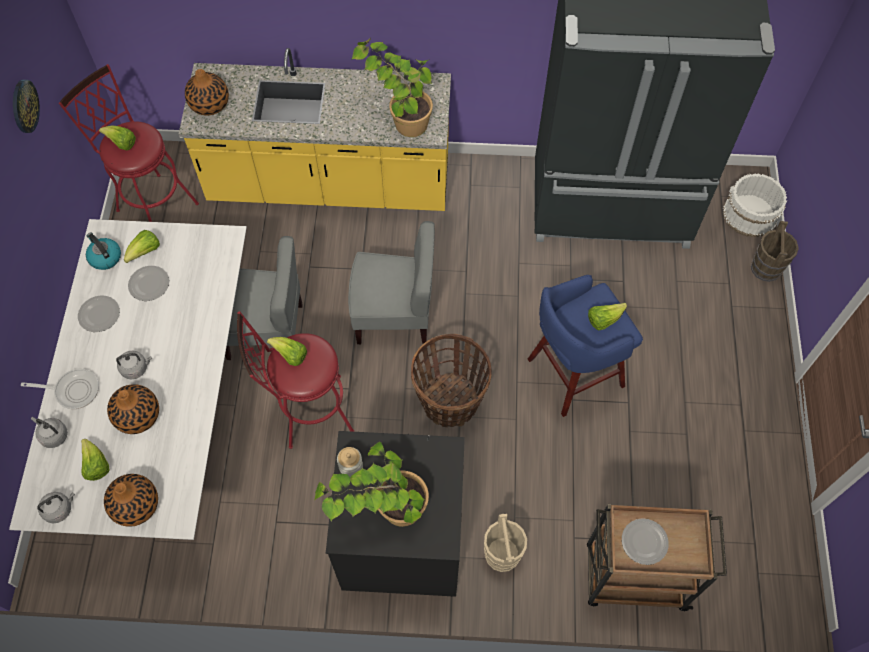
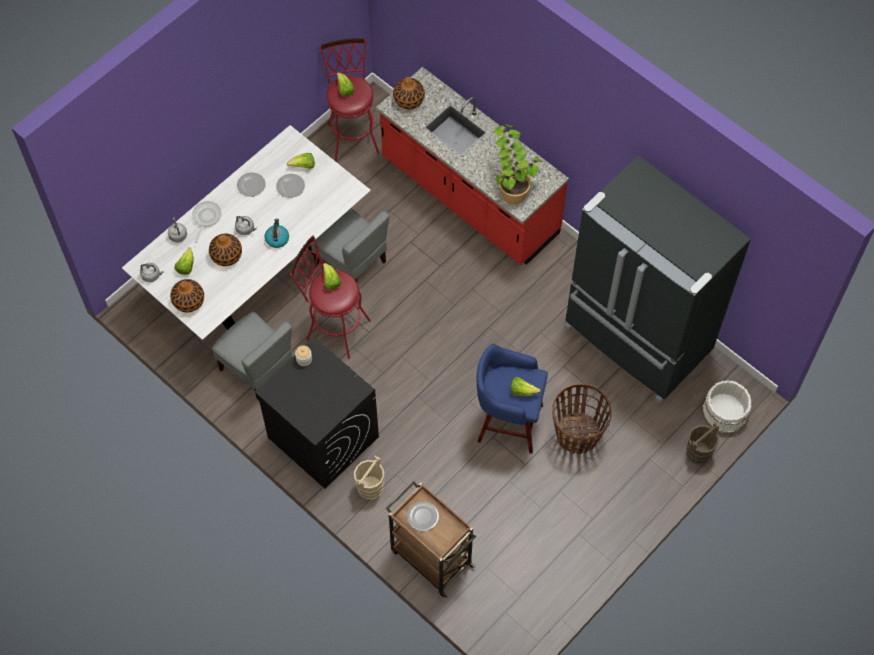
camera: 40 degrees right, 0 degrees up
(24, 106) = (289, 42): wall clock -> none
(73, 390) = (206, 218): frying pan -> frying pan turned 120 degrees counterclockwise
(105, 257) = (280, 154): kettle -> kettle (277, 238)
(330, 185) = (469, 198): yellow counter -> red counter
(381, 510) = (299, 392): potted plant -> none
(394, 315) = (434, 308): grey chair -> grey chair (257, 368)
(450, 401) = (420, 383): basket -> basket (577, 434)

